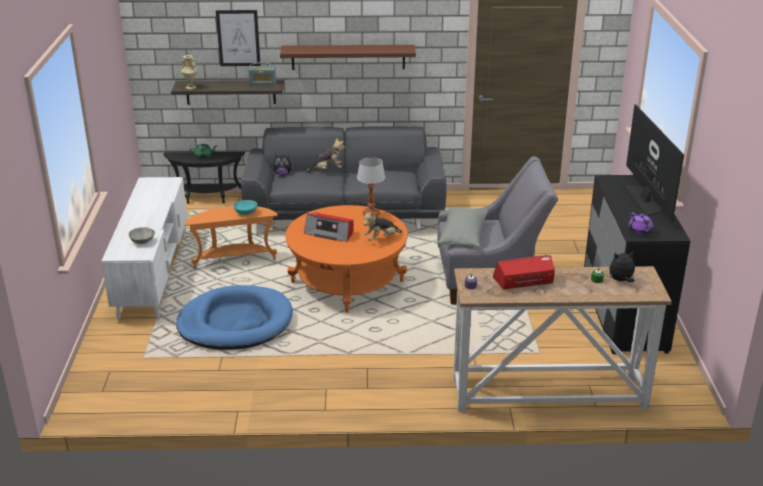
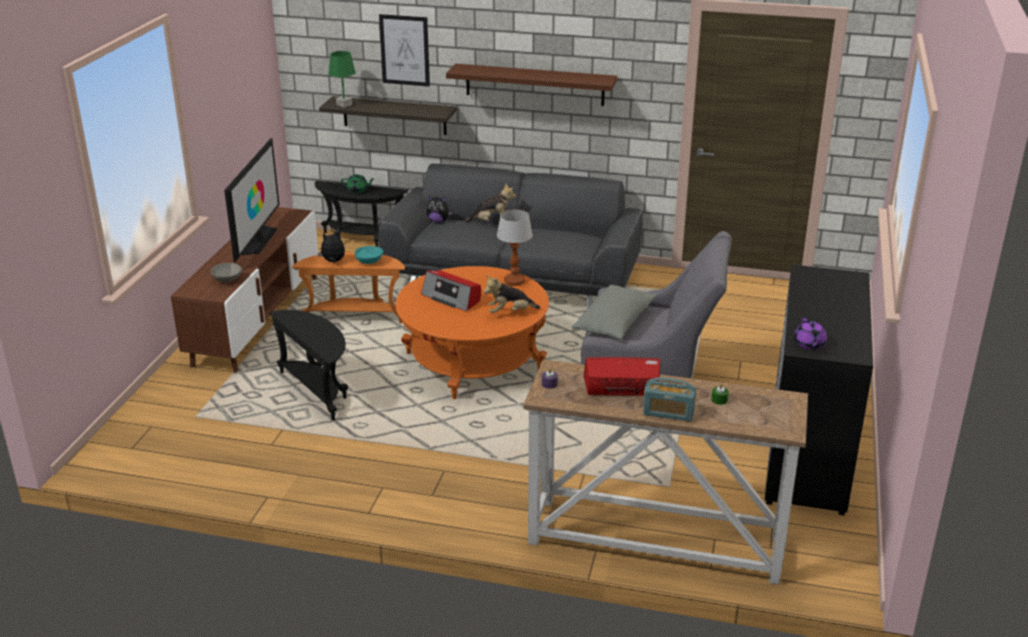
camera: 15 degrees right, 0 degrees up
(153, 273) = (257, 320): white tv stand -> brown tv stand
(191, 87) = (344, 105): beige vase -> green table lamp
(235, 323) = (318, 392): blue dog bed -> black side table
(262, 82) = (429, 107): radio -> radio (668, 413)
(621, 280) = (751, 406): plush toy -> plush toy (333, 261)
(645, 199) = (841, 304): television -> television (256, 240)

